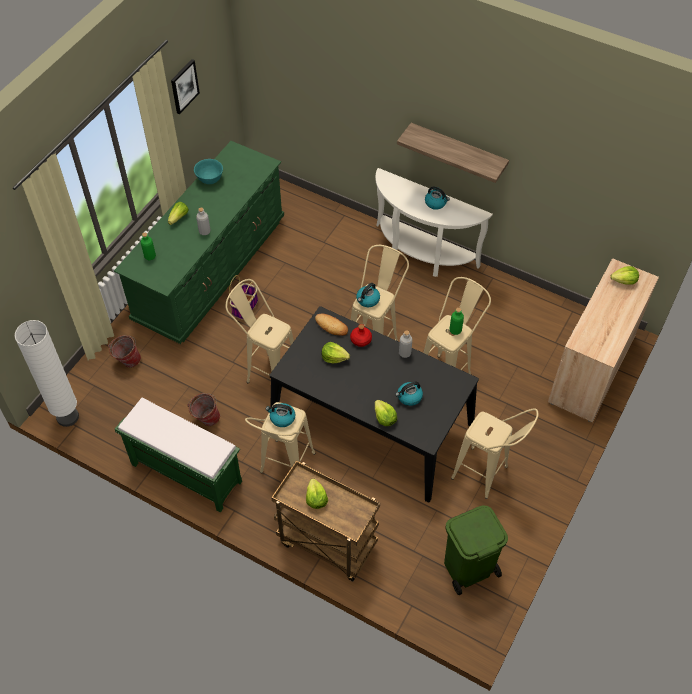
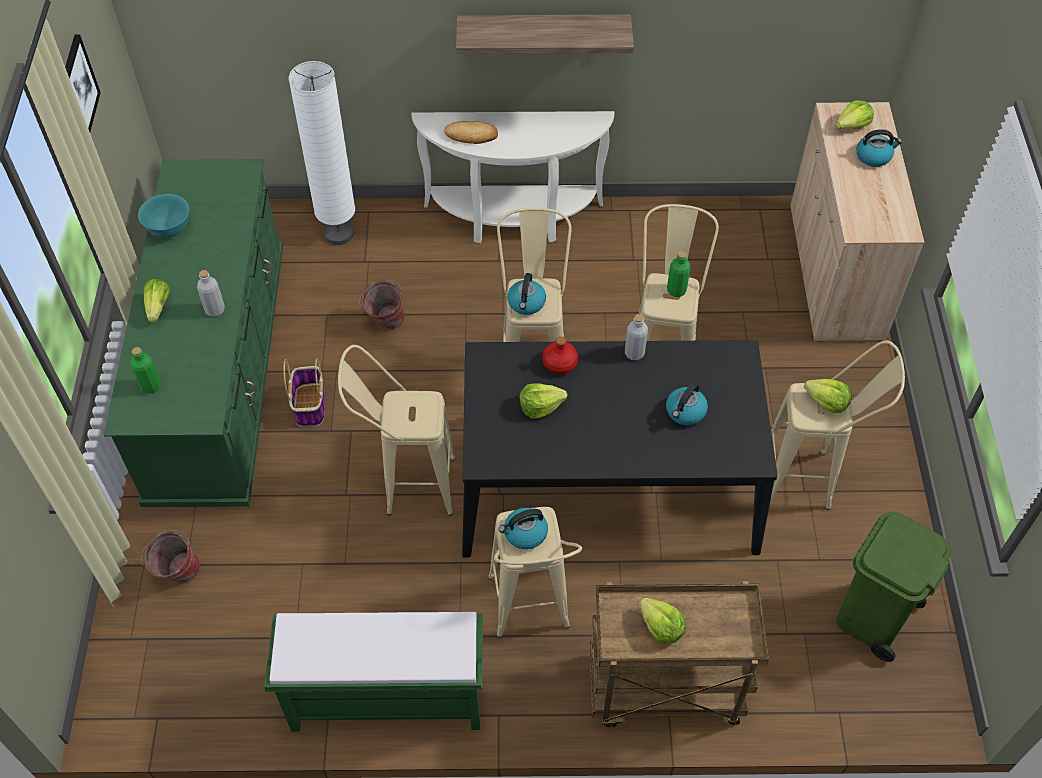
camera: 30 degrees left, 0 degrees up
(67, 417) = (134, 711): white floor lamp -> white floor lamp (338, 233)
(205, 419) = (362, 601): bucket -> bucket (385, 324)
(331, 326) = (504, 363): bread -> bread (471, 135)
(384, 418) = (673, 458): lettuce -> lettuce (826, 403)
(436, 203) = (528, 128): kettle -> kettle (874, 156)

